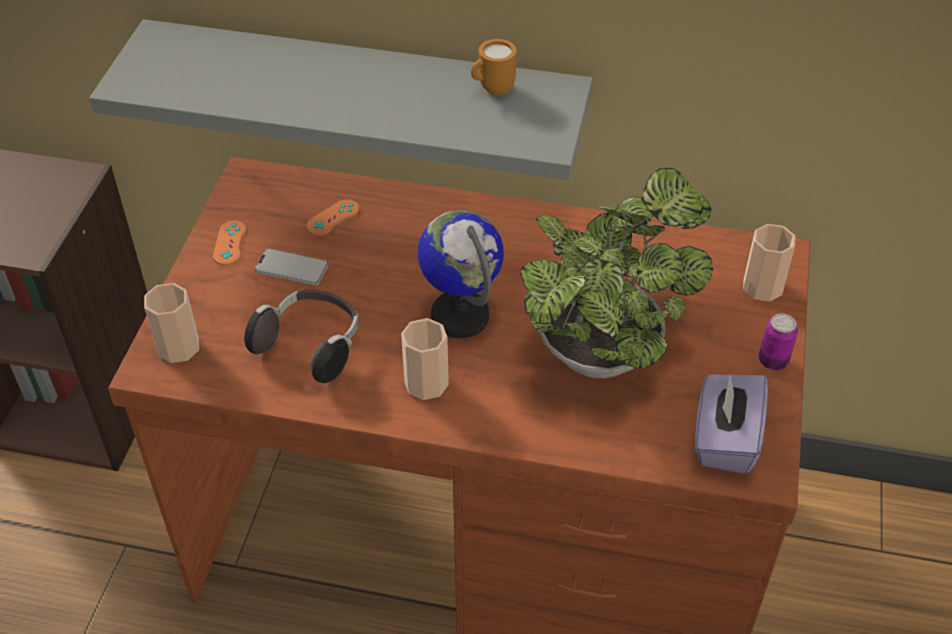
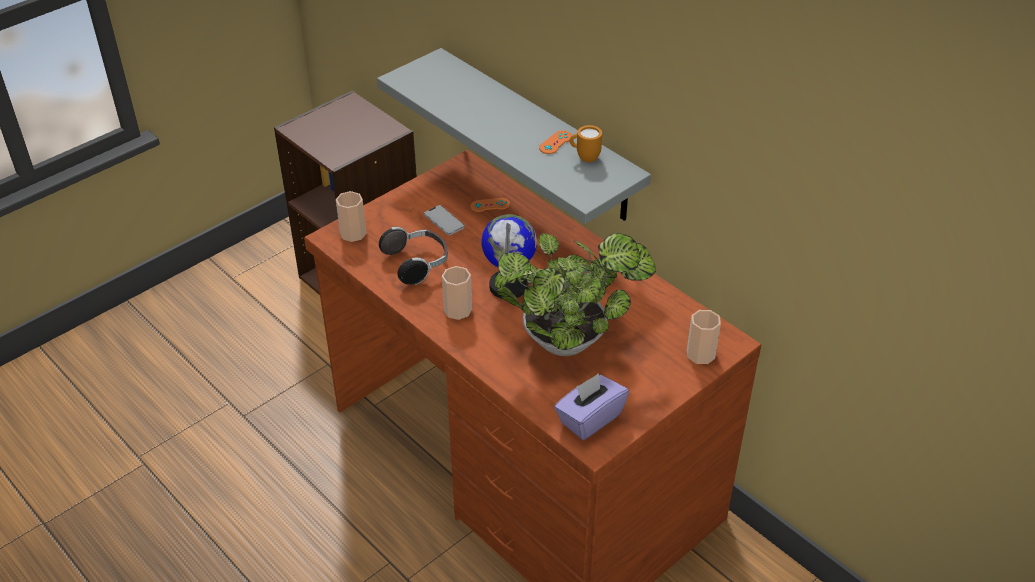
camera: 35 degrees right, 5 degrees down
(230, 243) = (424, 194): orange game controller -> orange game controller (555, 142)
(773, 361) = (662, 395): can -> none

